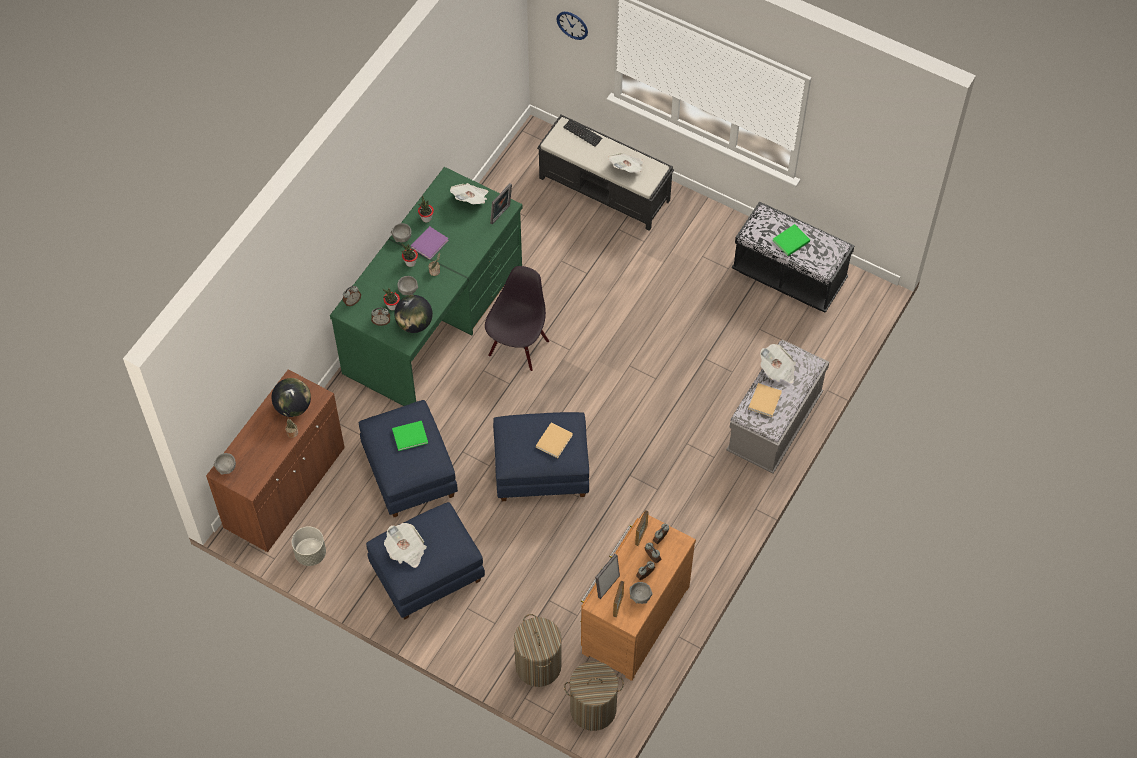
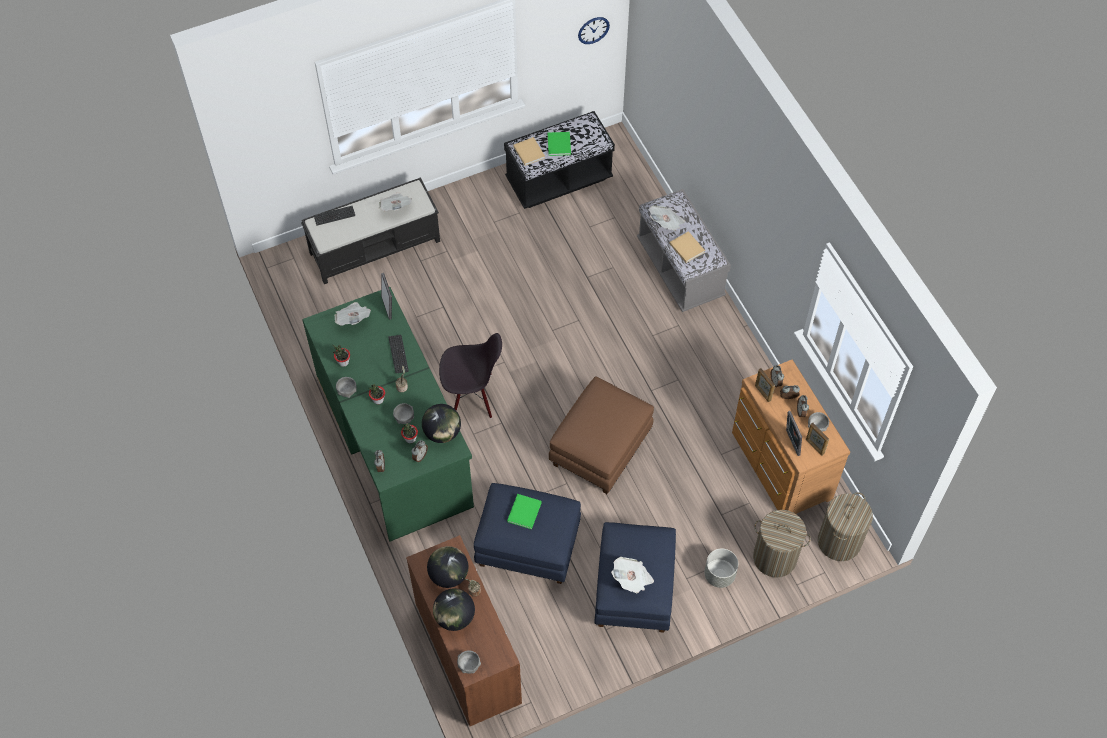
camera: 55 degrees left, 0 degrees up
(260, 433) = (455, 617): none -> globe
(311, 553) = (547, 669): grey planter -> grey planter (719, 574)
(430, 243) = (371, 374): purple book -> none
(462, 250) = (398, 354): none -> keyboard
(518, 347) = (472, 396): black chair -> black chair turned 120 degrees clockwise
(541, 470) = (600, 448): blue ottoman -> brown ottoman
(554, 440) = (610, 409): beige book -> beige book (528, 151)
(572, 25) = (277, 131): wall clock -> wall clock (593, 30)

